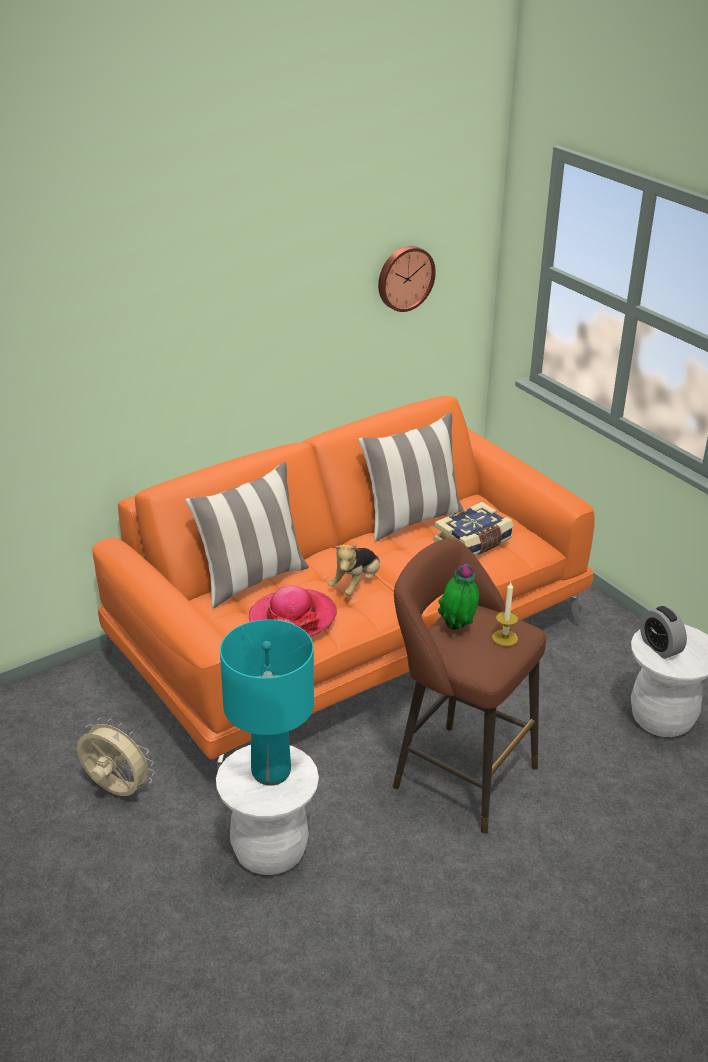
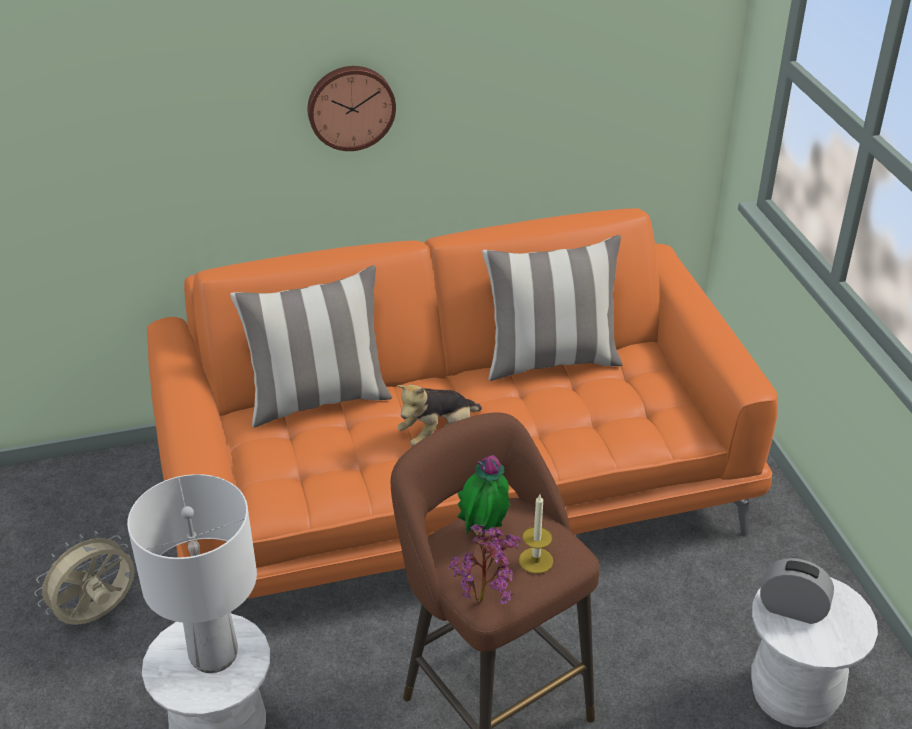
camera: 20 degrees right, 5 degrees up
(115, 791) = (97, 615): beige fan -> beige fan turned 90 degrees counterclockwise
(270, 772) = (212, 655): turquoise table lamp -> white table lamp
(293, 618) = (335, 461): hat -> none
(404, 277) = (596, 50): wall clock -> wall clock (350, 106)
(473, 542) = (611, 407): book -> none
(485, 669) = (485, 599): none -> potted plant
(660, 647) = (792, 609): alarm clock -> alarm clock turned 120 degrees clockwise

